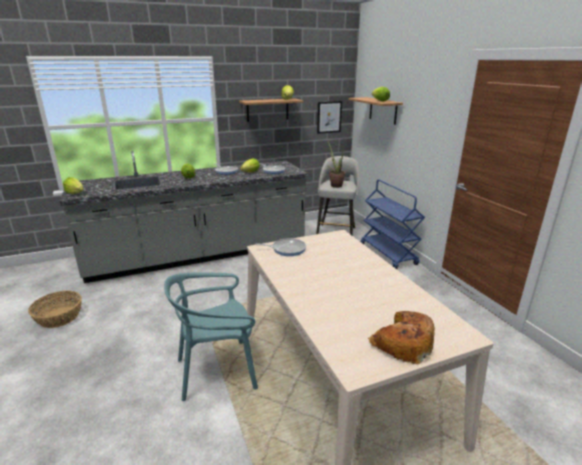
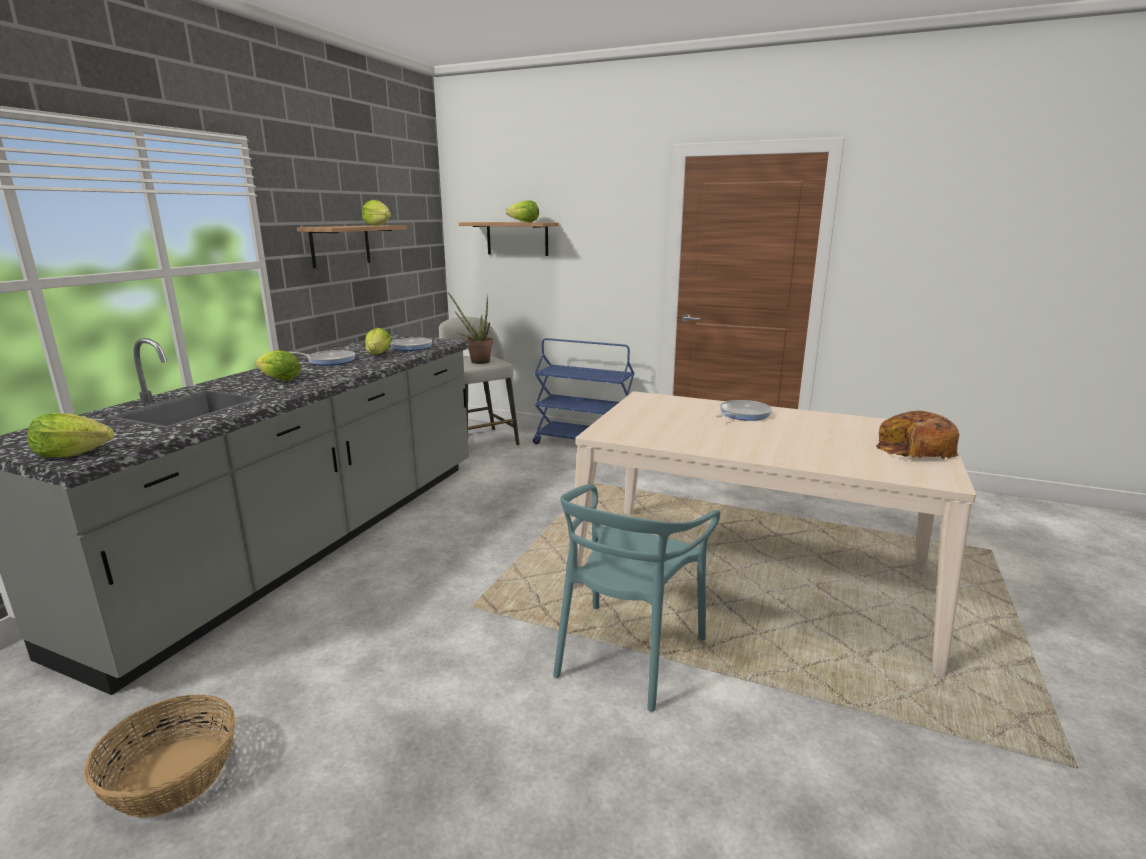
camera: 45 degrees left, 5 degrees down
(287, 249) = (630, 425): frying pan -> frying pan (742, 414)
(329, 117) = (419, 257): picture -> none

